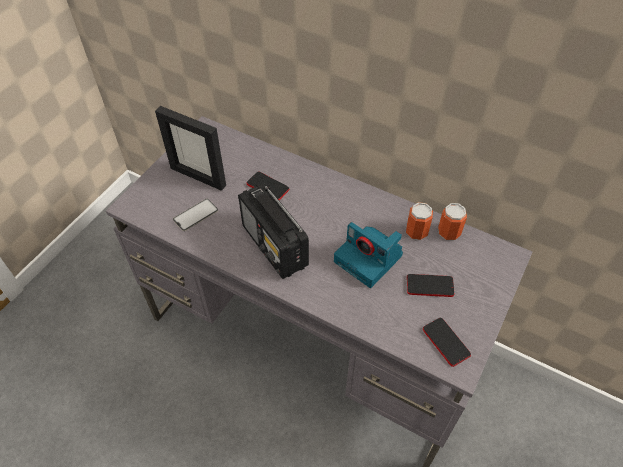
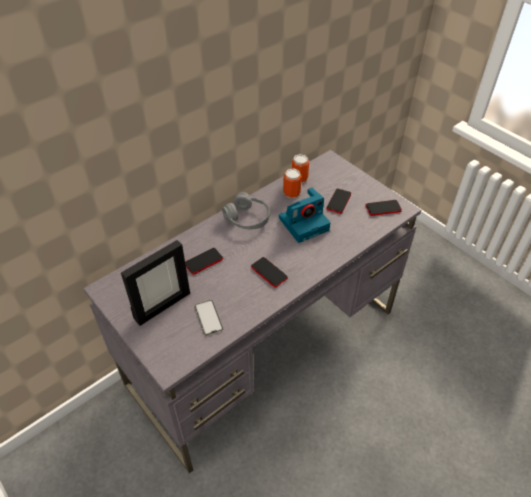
camera: 70 degrees left, 5 degrees down
(275, 247) = (269, 272): radio -> phone
(349, 203) = (247, 218): none -> grey headphones

